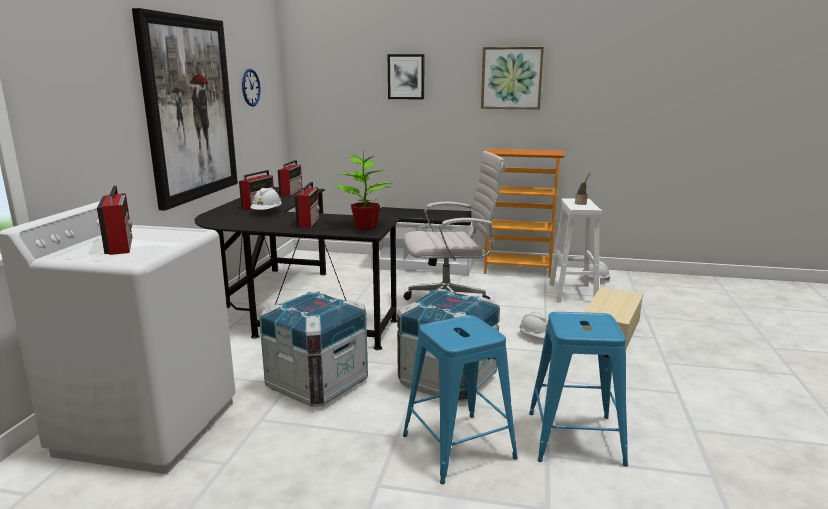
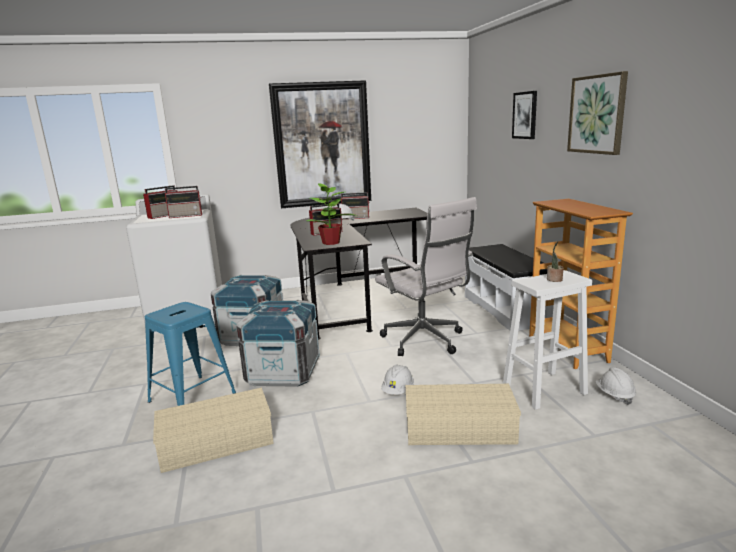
camera: 65 degrees right, 0 degrees up
(250, 87) = (408, 128): wall clock -> none
(291, 192) = (407, 213): radio -> radio (186, 216)
(575, 438) = (218, 441): blue stool -> beige storage box

